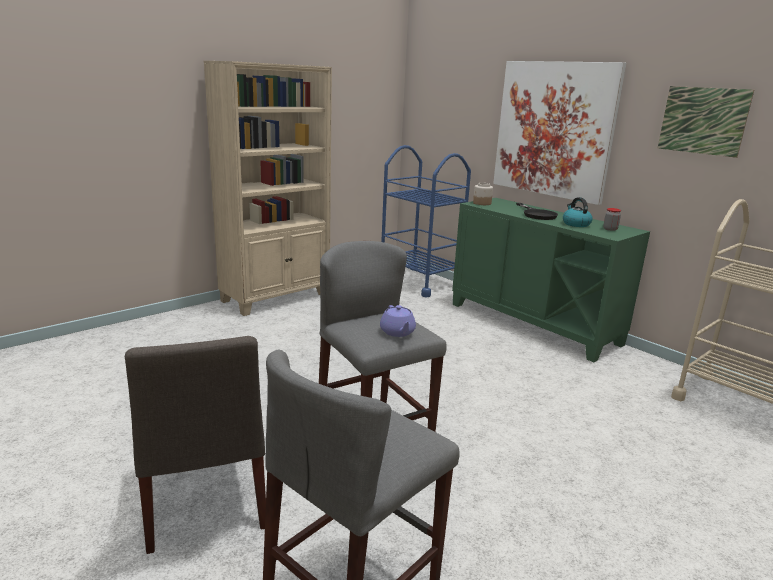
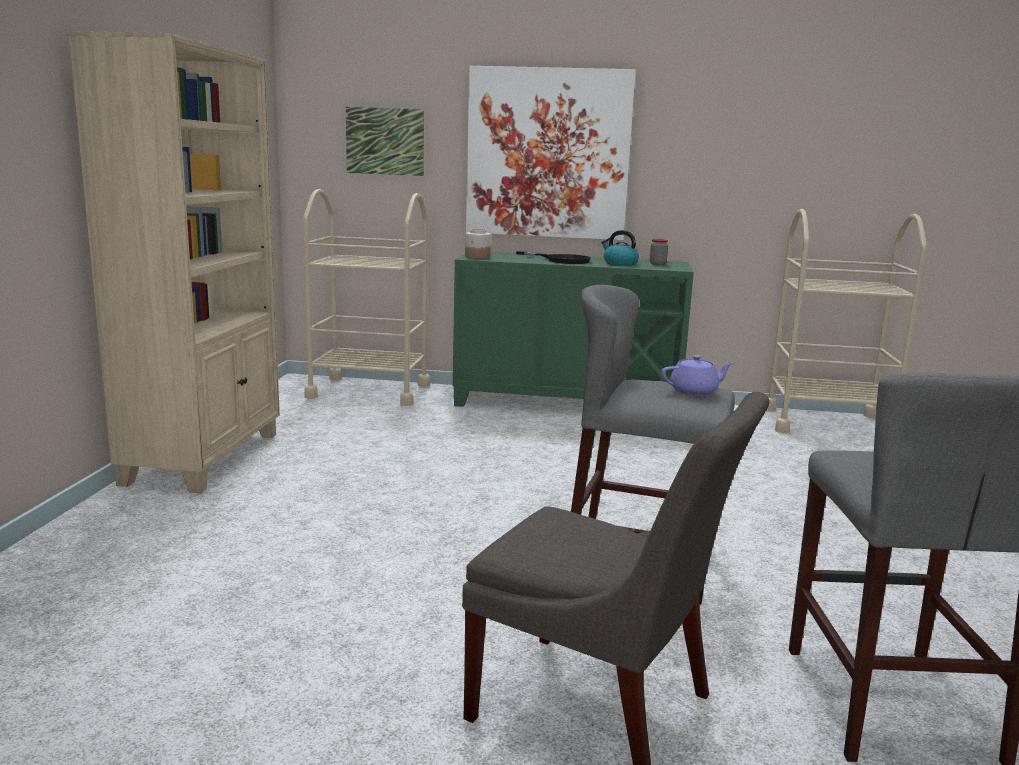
camera: 40 degrees left, 5 degrees down
(397, 332) = (695, 392): purple teapot -> purple teapot turned 45 degrees counterclockwise
(419, 282) = (369, 391): blue cart -> beige cart
(703, 120) = (730, 133): picture -> picture (385, 141)

